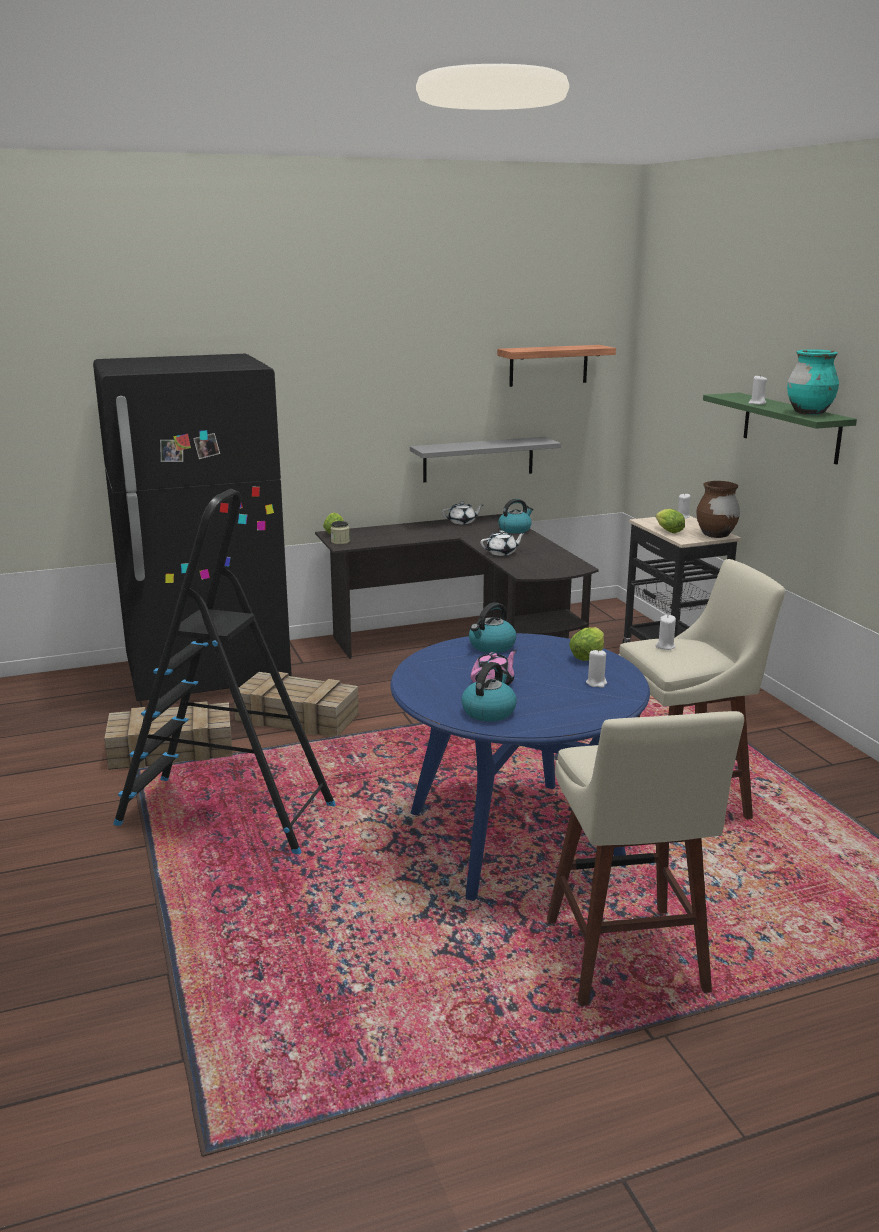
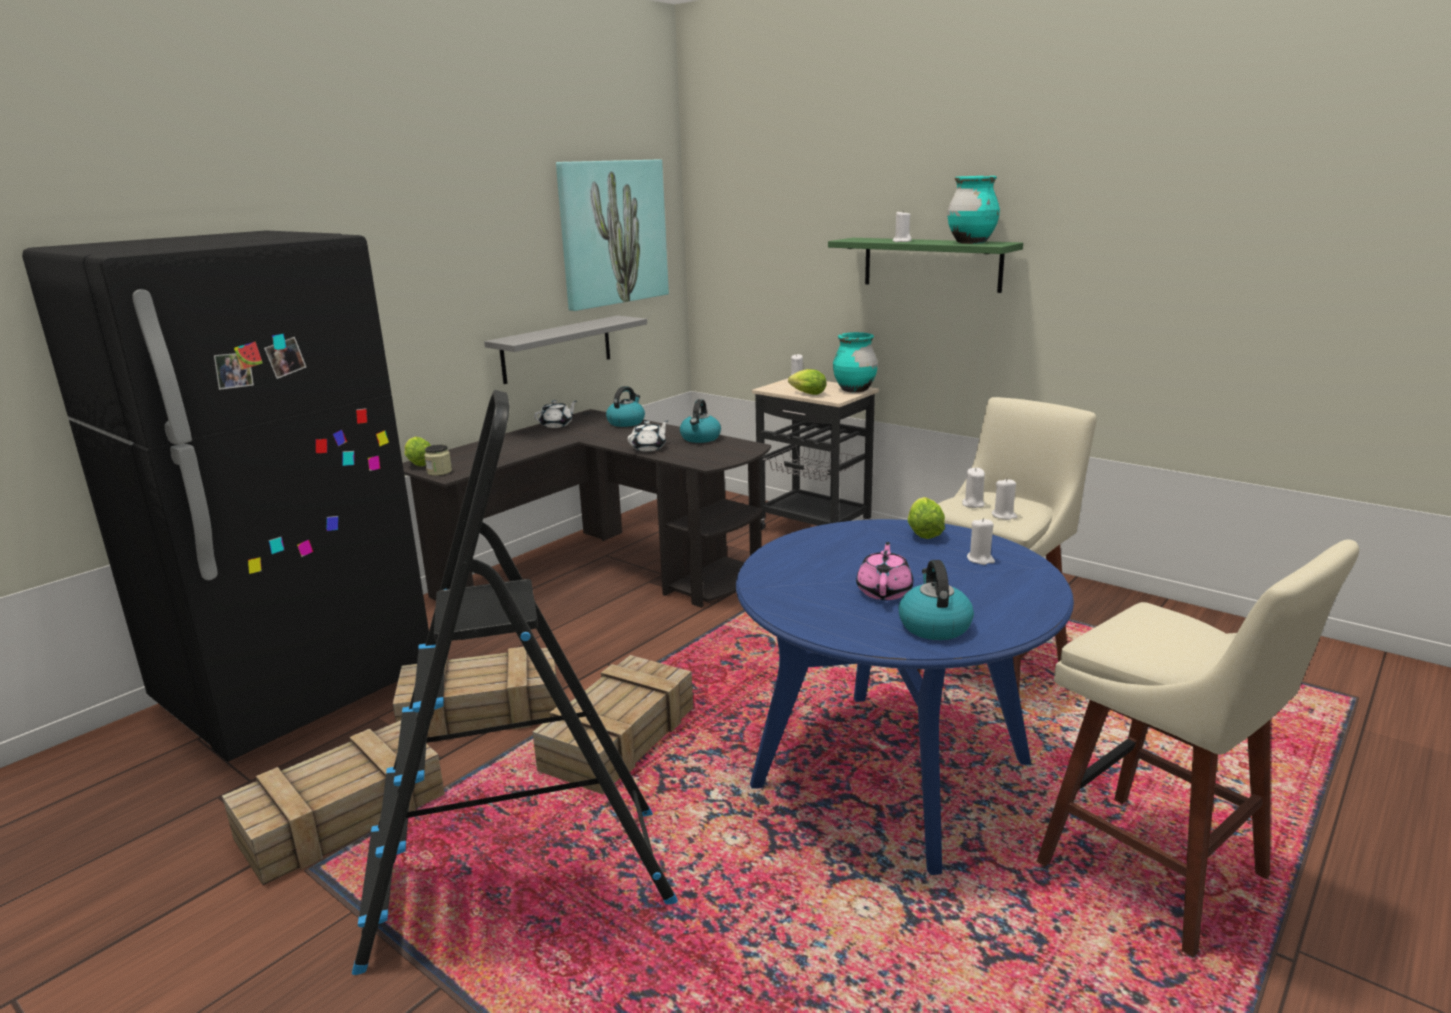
camera: 30 degrees left, 0 degrees up
(362, 758) = (620, 737): none -> crate
(491, 646) = (811, 548): kettle -> kettle (700, 438)
(548, 365) = (612, 233): shelf -> picture
(673, 660) = (1004, 516): none -> white candle
(715, 535) = (854, 390): brown vase -> turquoise vase

